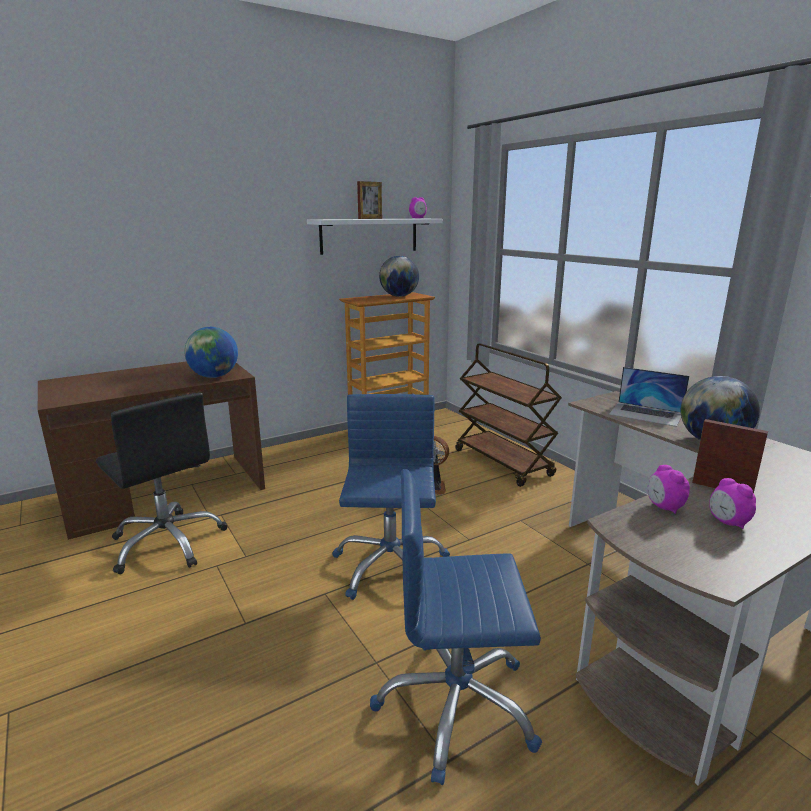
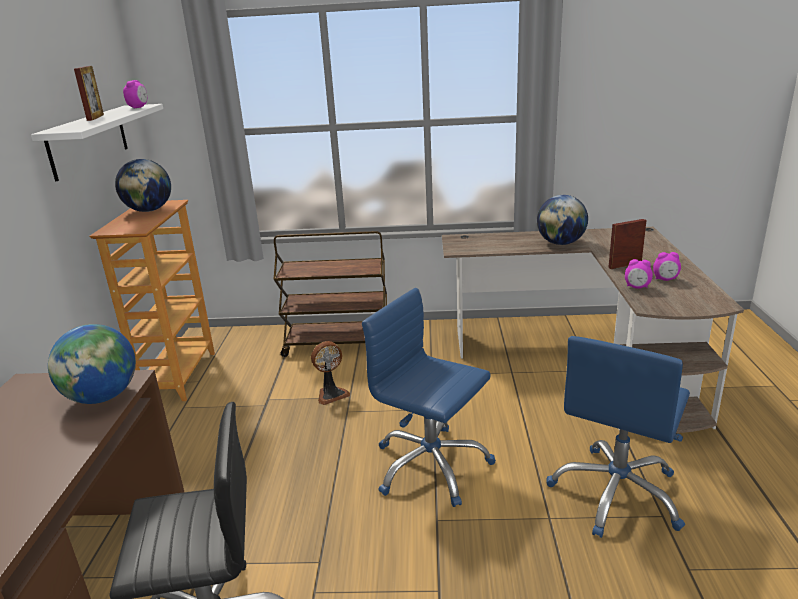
camera: 55 degrees left, 5 degrees up
(646, 414) = (496, 242): laptop -> none

